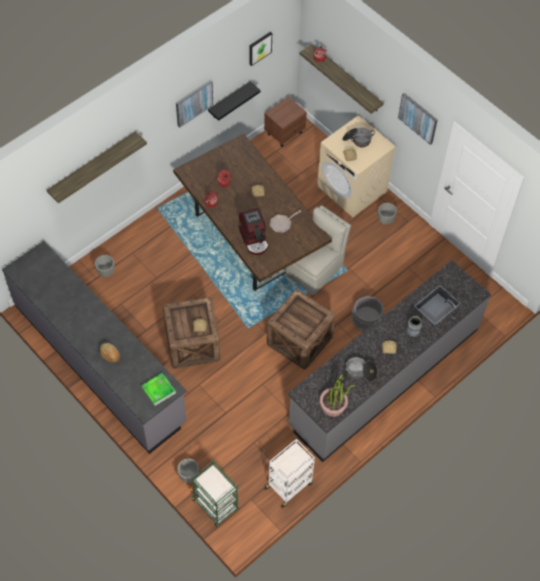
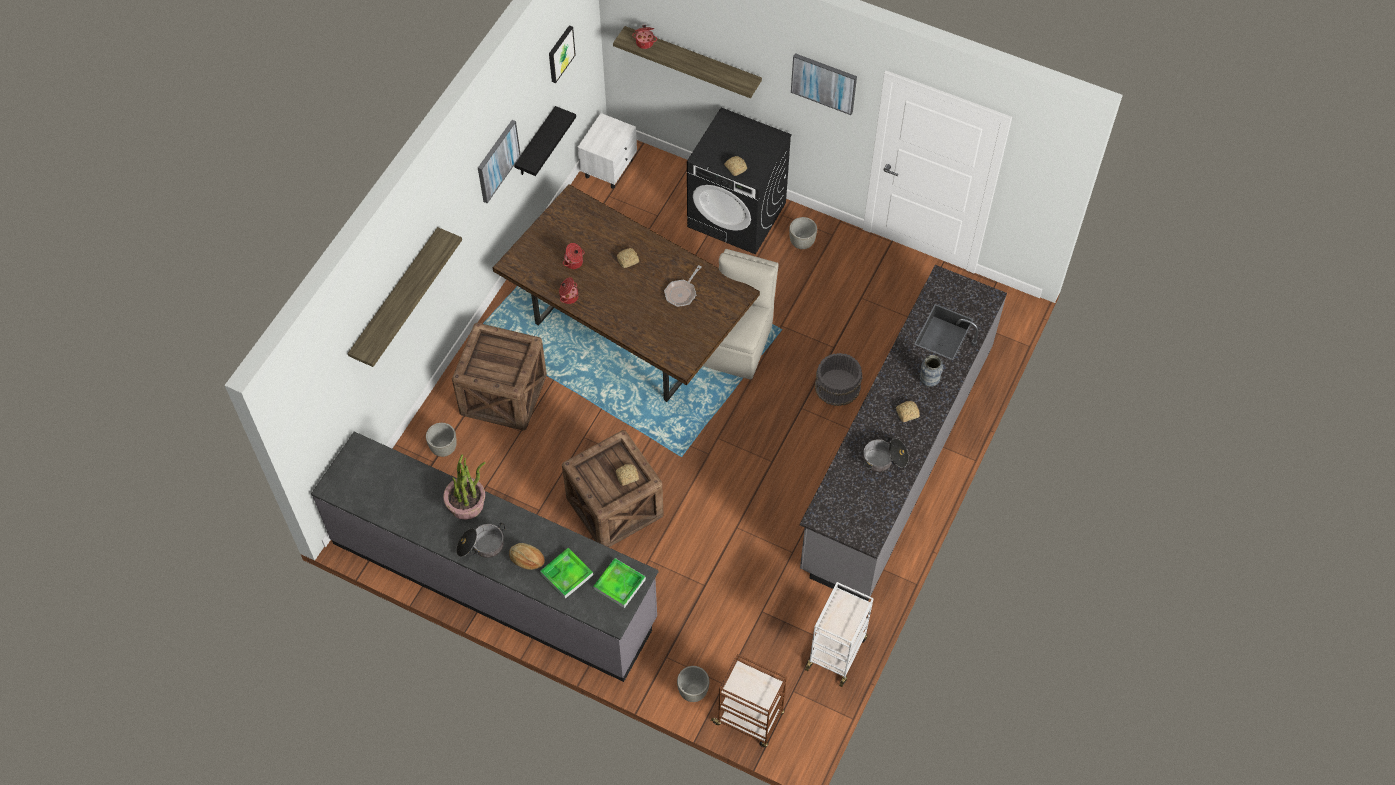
camera: 20 degrees left, 0 degrees up
(129, 372) = (566, 574): none -> tray
(216, 506) = (749, 718): green cart -> brown cart
(254, 239) = (653, 327): coffee machine -> none
(285, 133) = (609, 168): brown nightstand -> white nightstand
(299, 340) = (759, 448): crate -> crate (503, 394)
(333, 406) = (869, 518): potted plant -> potted plant (467, 504)
(352, 189) = (737, 215): beige washing machine -> black washing machine
(357, 140) = (735, 142): cooking pot -> cooking pot (481, 546)

